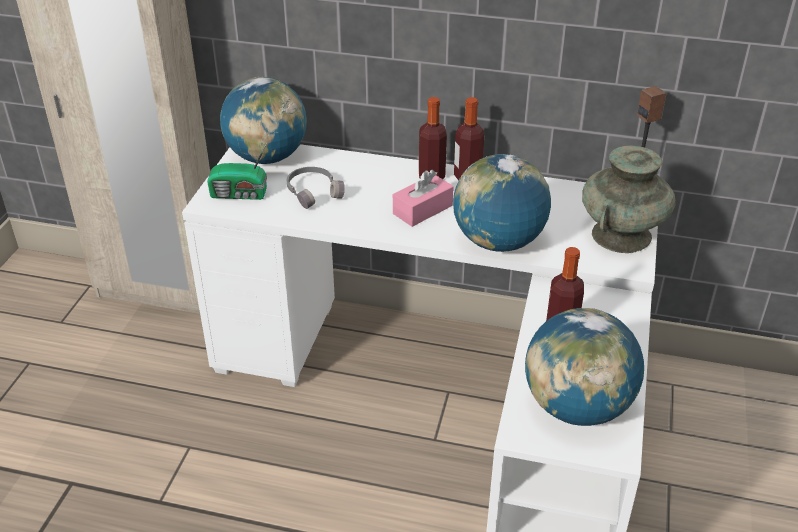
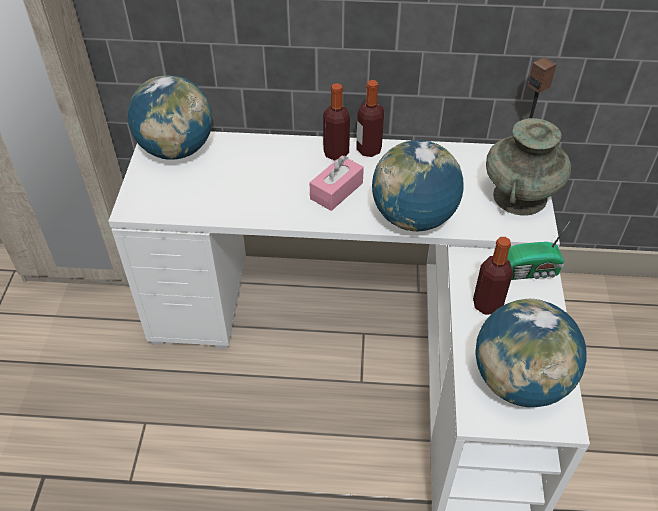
camera: 10 degrees left, 10 degrees up
(240, 194) = (160, 194): radio -> radio (531, 271)
(313, 192) = (230, 183): grey headphones -> none

